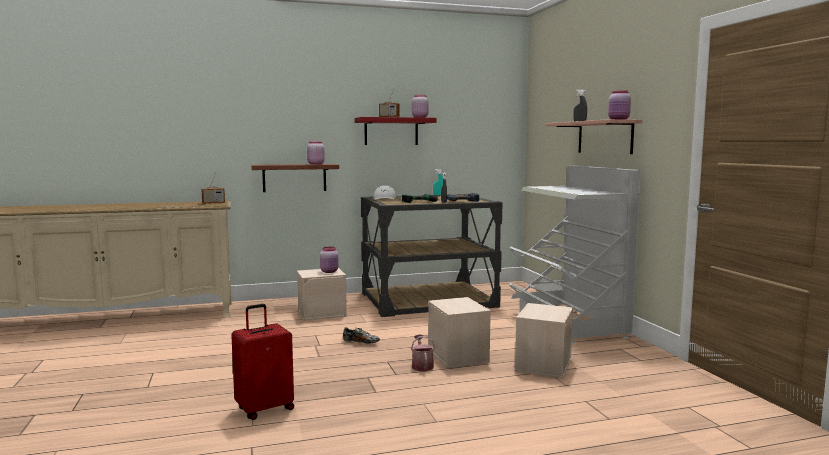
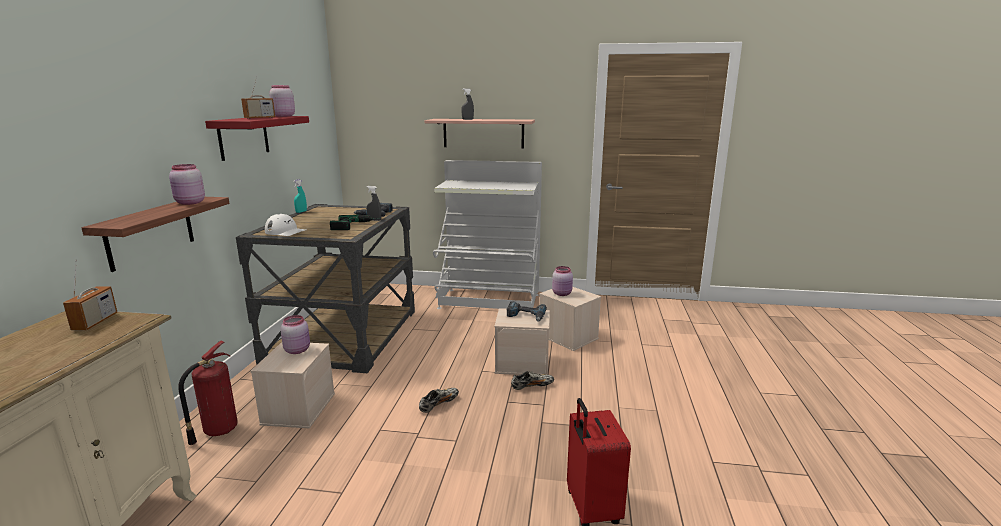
camera: 65 degrees left, 10 degrees up
(286, 305) = (218, 431): none -> fire extinguisher
(422, 365) = (532, 386): watering can -> shoe
(462, 305) = (526, 316): none -> power drill
(619, 119) = (520, 119): pink jar -> pink jar (562, 293)

